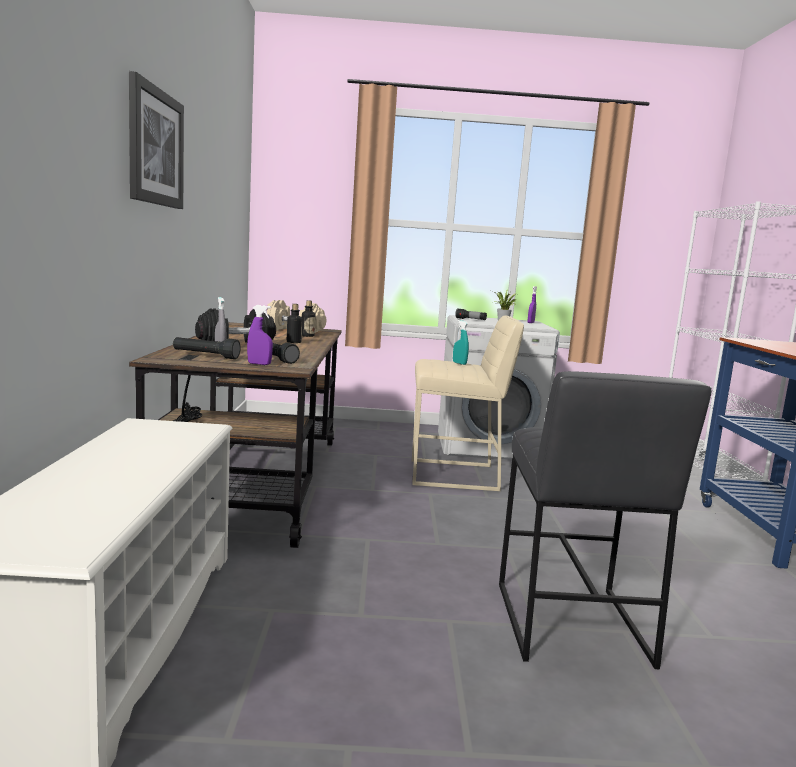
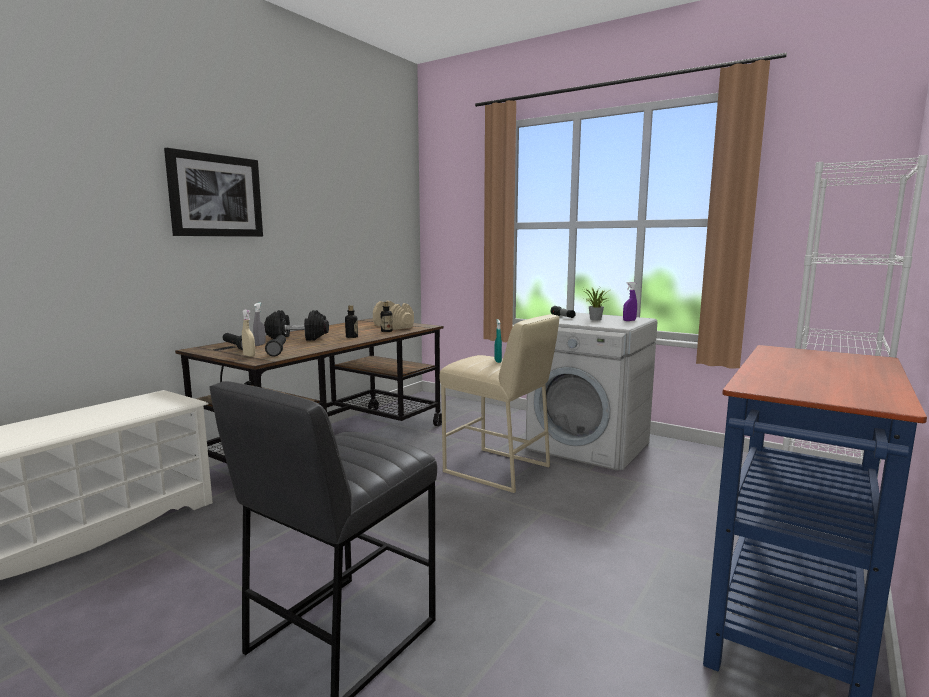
camera: 35 degrees right, 0 degrees up
(259, 364) = (249, 355): purple spray bottle -> beige spray bottle

